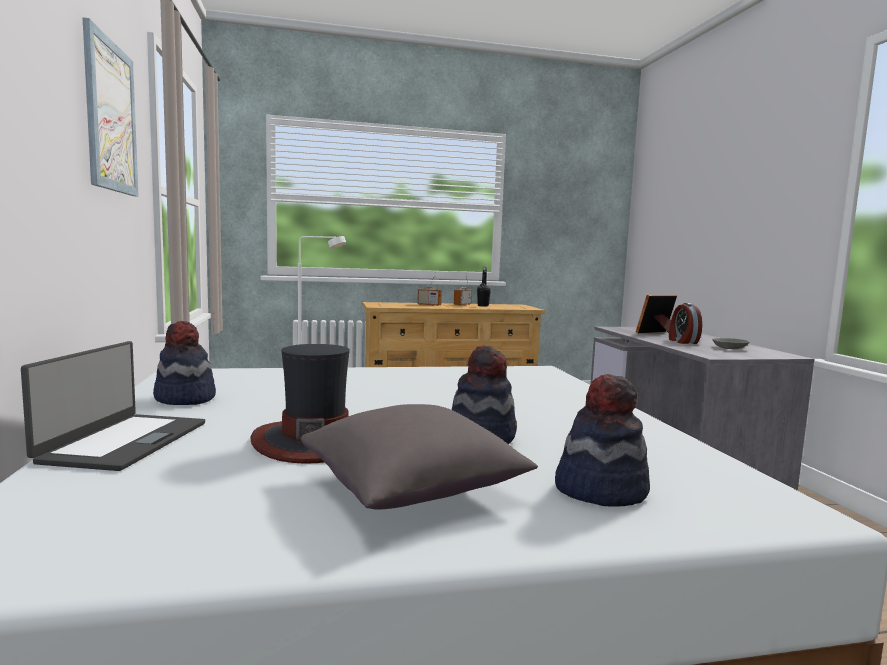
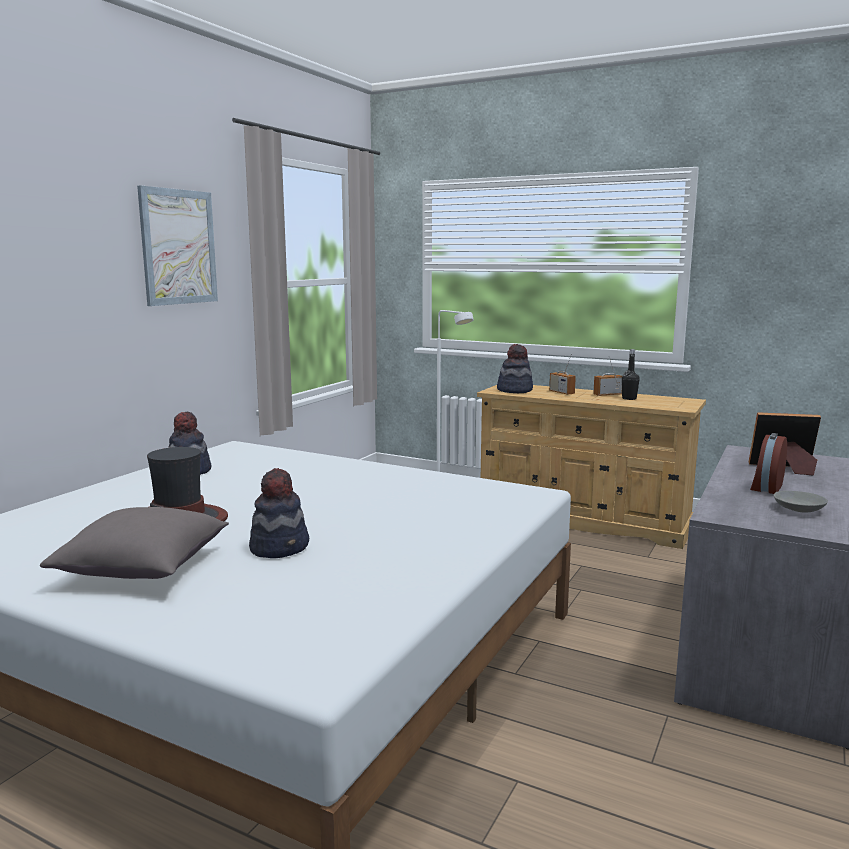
camera: 40 degrees right, 5 degrees up
(124, 442) = (96, 497): laptop -> none
(600, 489) = (239, 608): hat -> hat (514, 390)

